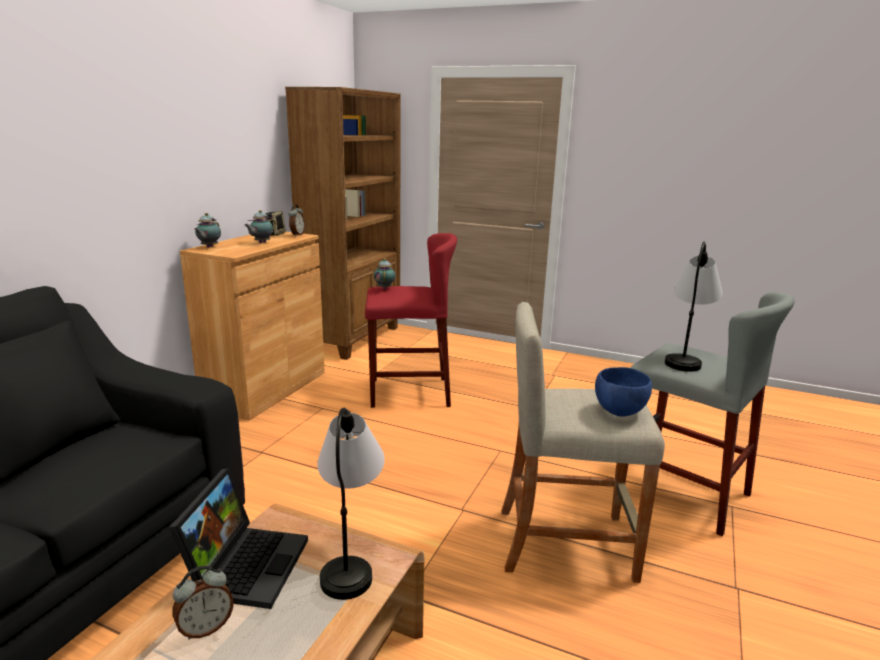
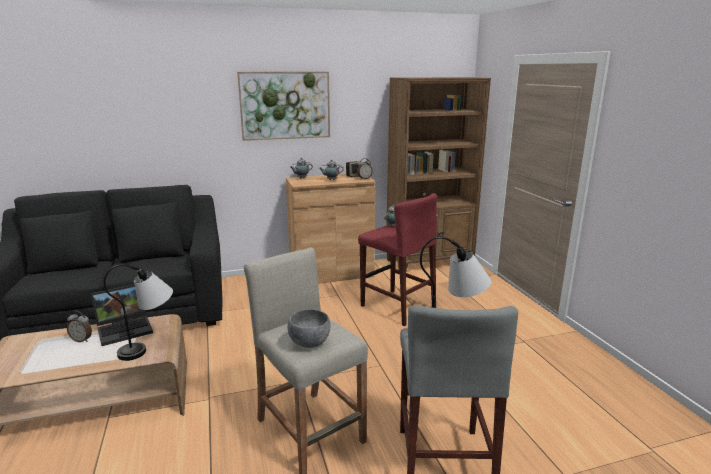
camera: 50 degrees right, 0 degrees up
(164, 124) = (285, 105): none -> picture
(619, 411) = (309, 343): blue bowl -> grey bowl

